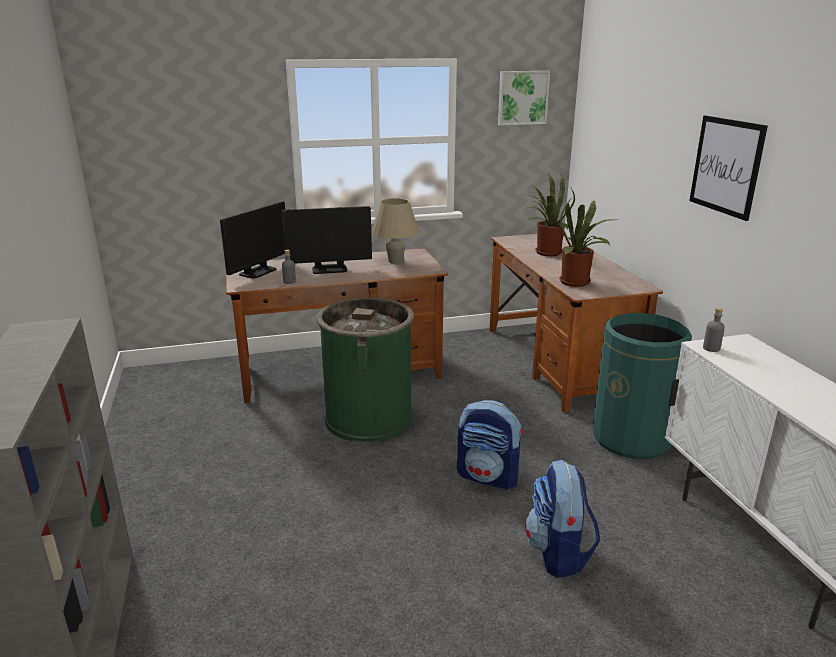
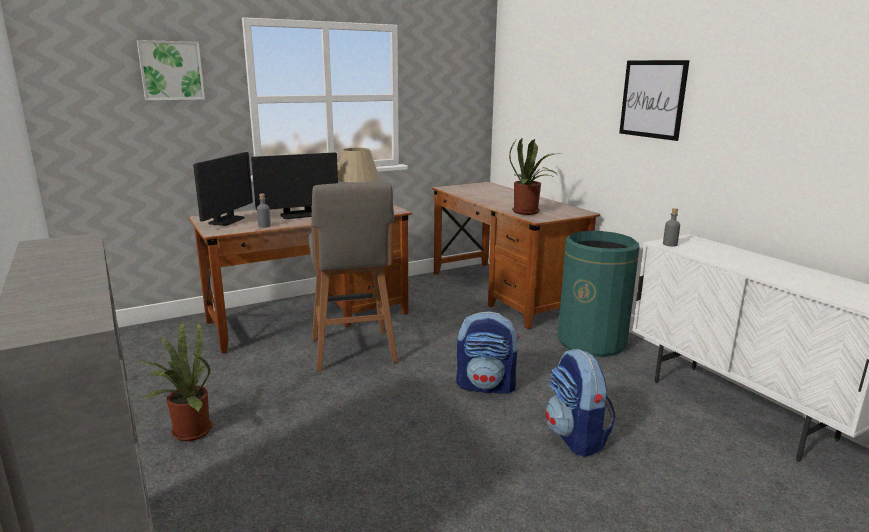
camera: 15 degrees left, 5 degrees down
(368, 418) = (353, 352): green trash can -> grey stool
(522, 97) = (452, 62): picture -> picture (171, 70)
(545, 252) = (486, 195): potted plant -> potted plant (188, 431)

